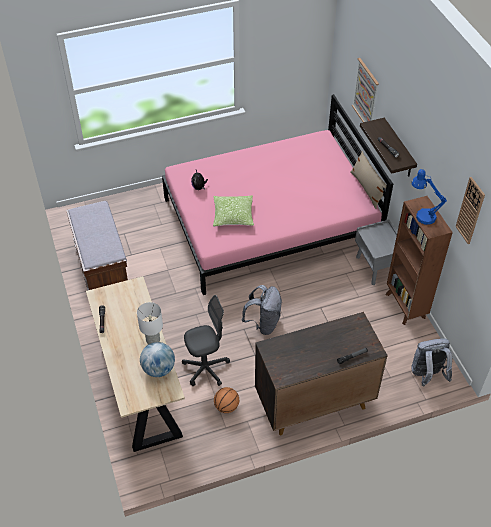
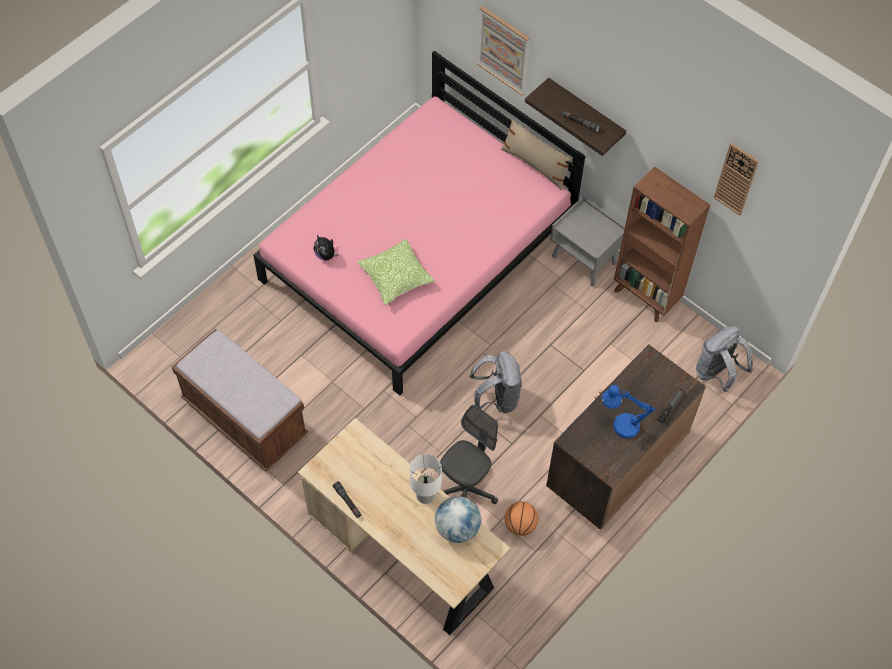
camera: 30 degrees left, 10 degrees up
(422, 215) = (664, 196): blue table lamp -> blue table lamp (620, 425)

